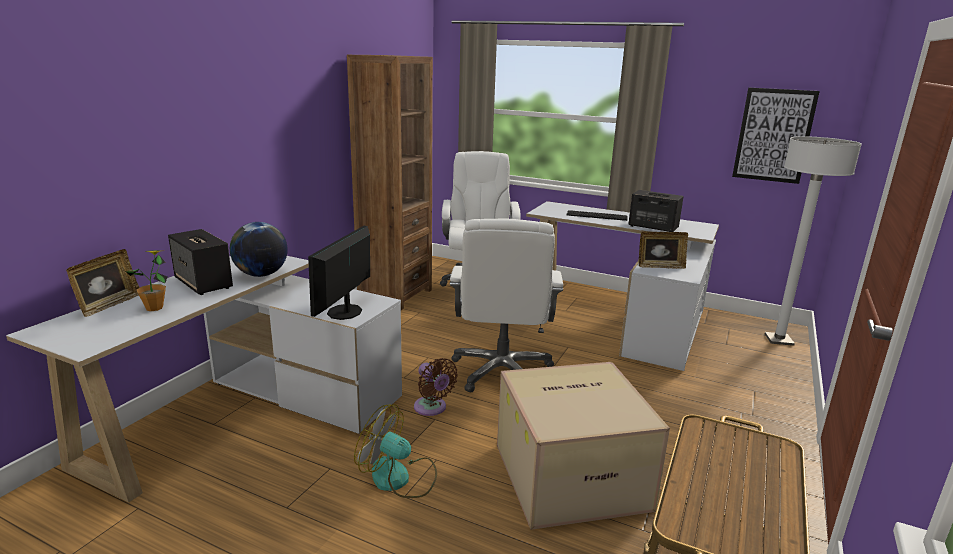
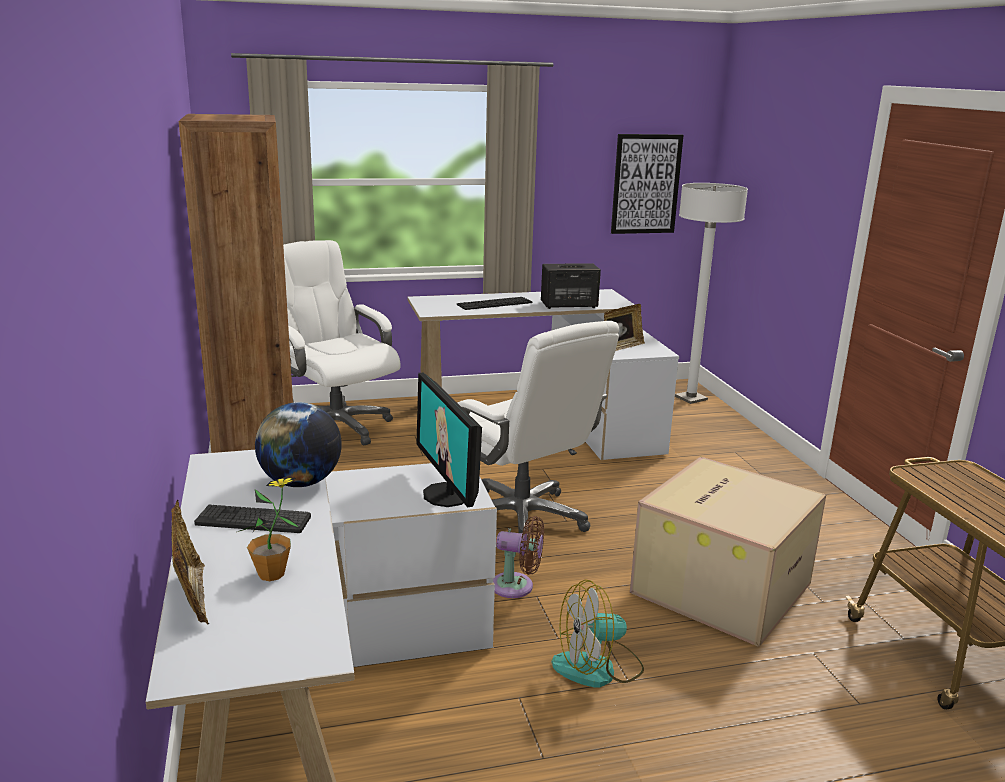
camera: 40 degrees left, 0 degrees up
(204, 283) = (253, 520): speaker -> keyboard

